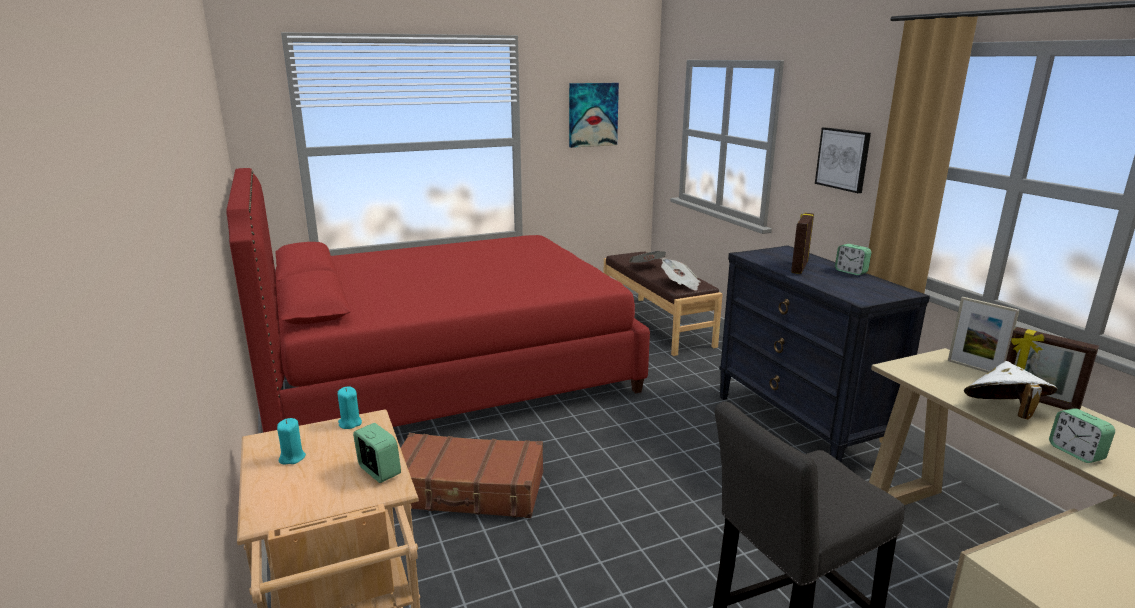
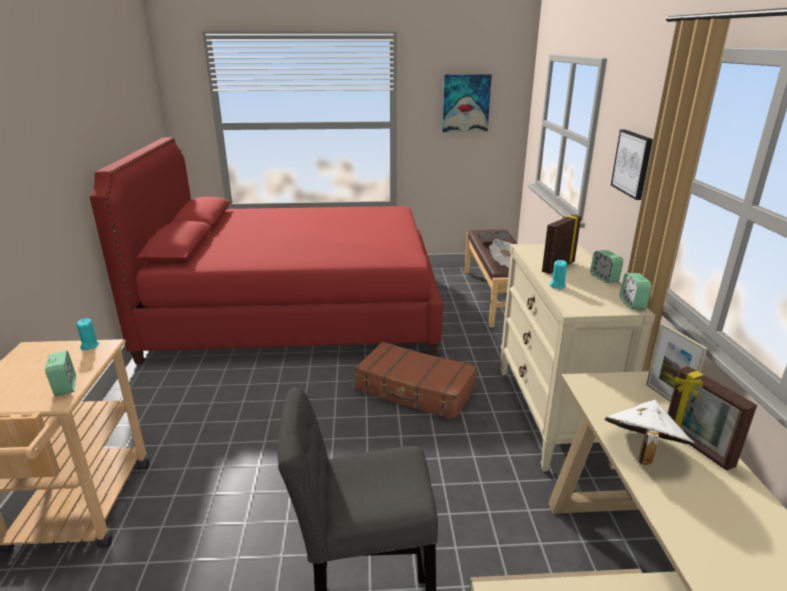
camera: 20 degrees right, 5 degrees up
(292, 458) = (29, 364): turquoise candle -> turquoise candle (557, 285)
(468, 490) = (242, 408): brown suitcase -> brown suitcase (415, 391)
(799, 428) = (552, 415): black dresser -> beige dresser
(1076, 452) = (672, 513): alarm clock -> alarm clock (632, 304)

